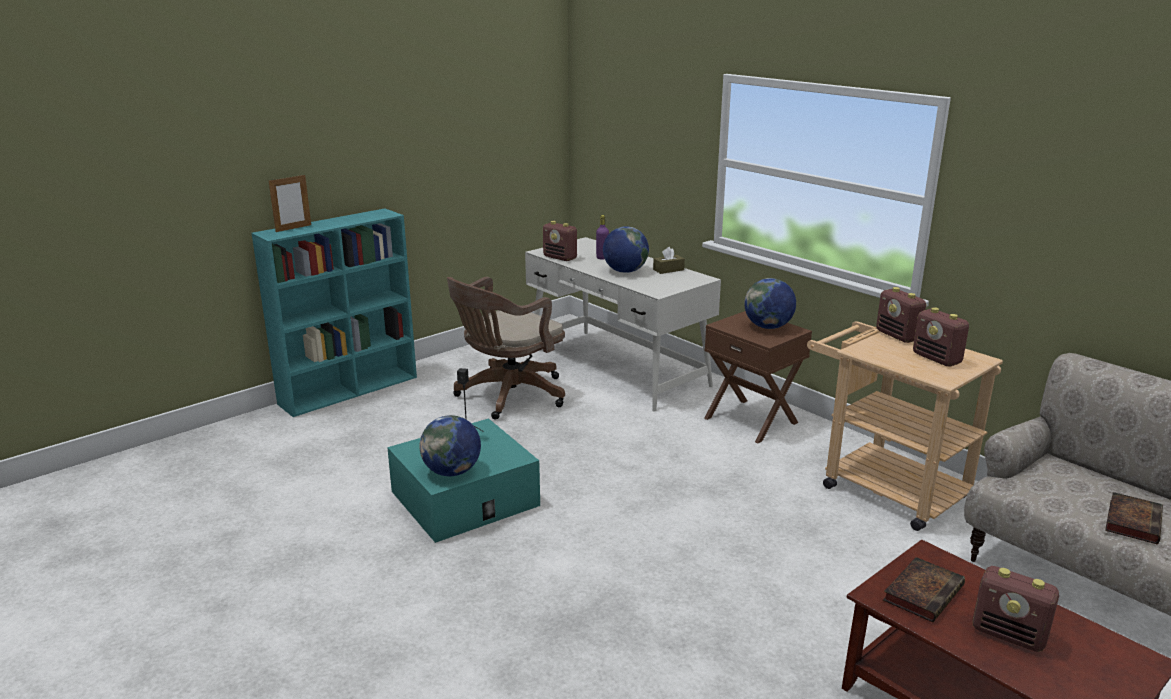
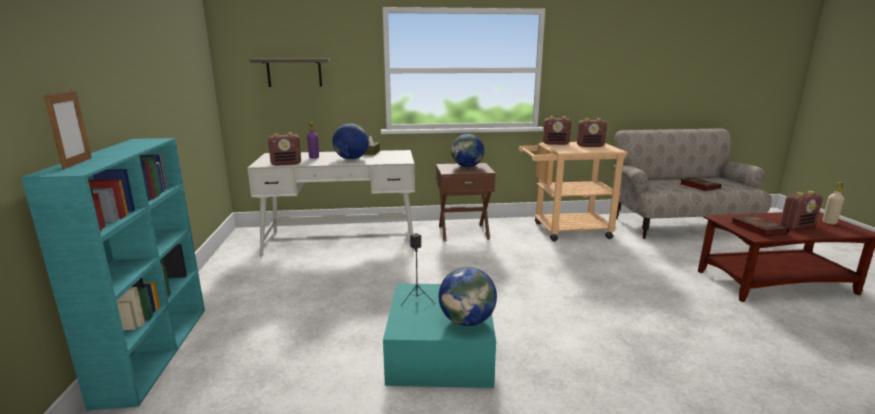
camera: 55 degrees left, 5 degrees down
(507, 396) = (311, 284): brown office chair -> none
(631, 146) = (294, 72): none -> shelf
(1100, 675) = (829, 222): none -> beige bottle

